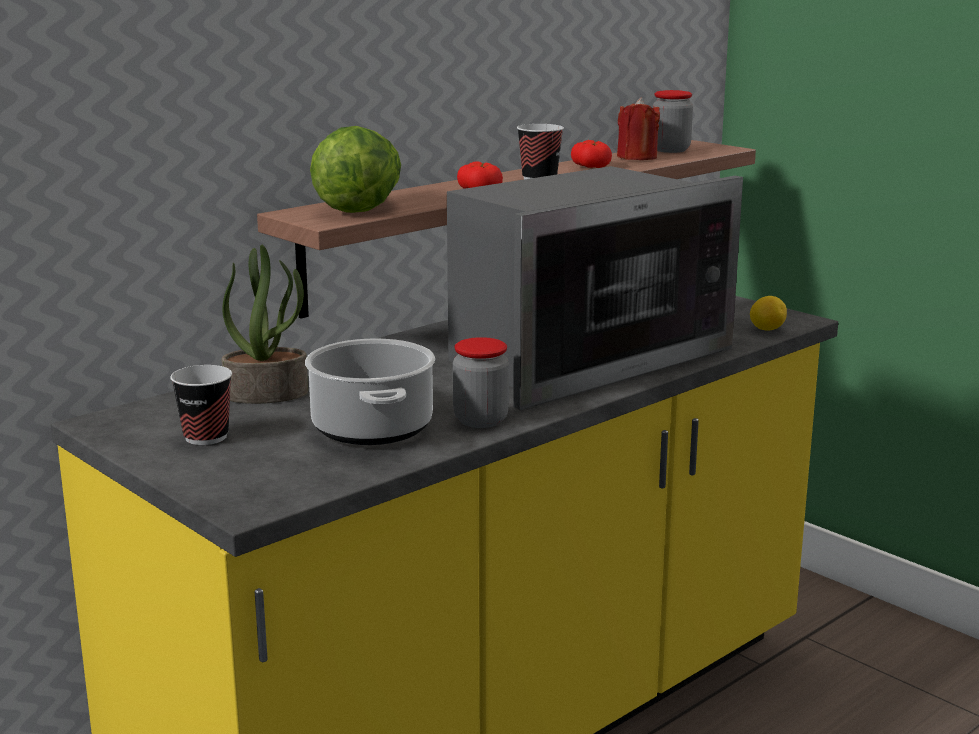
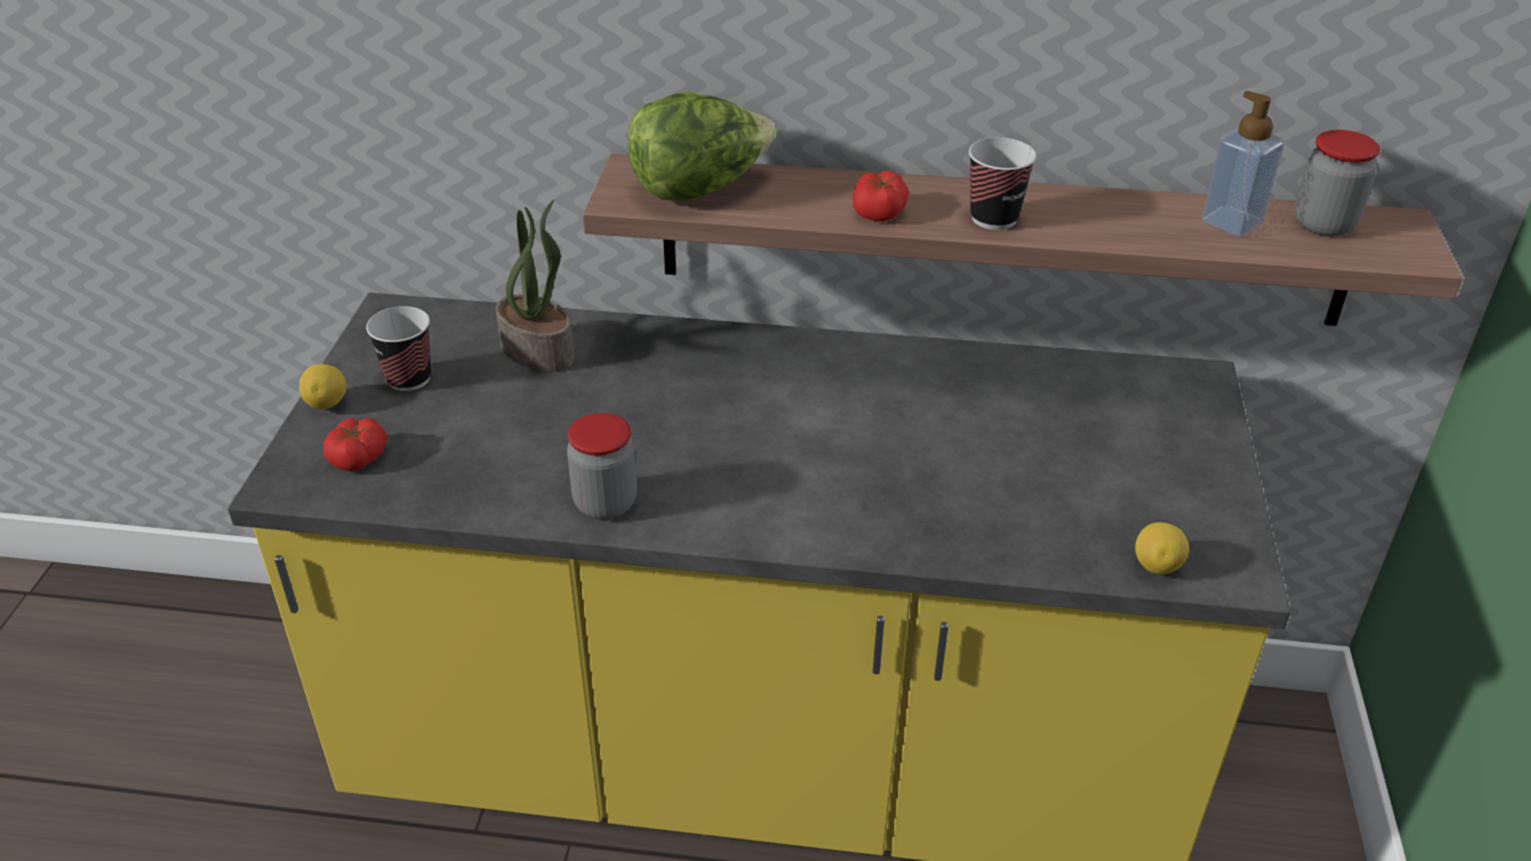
camera: 50 degrees right, 20 degrees up
(174, 469) = (327, 404): none -> lemon
(371, 428) = (518, 450): cooking pot -> none
(582, 358) = (864, 476): microwave -> none
(591, 166) = (1122, 217): tomato -> tomato (358, 457)
(637, 157) = (1231, 222): red candle -> soap dispenser

